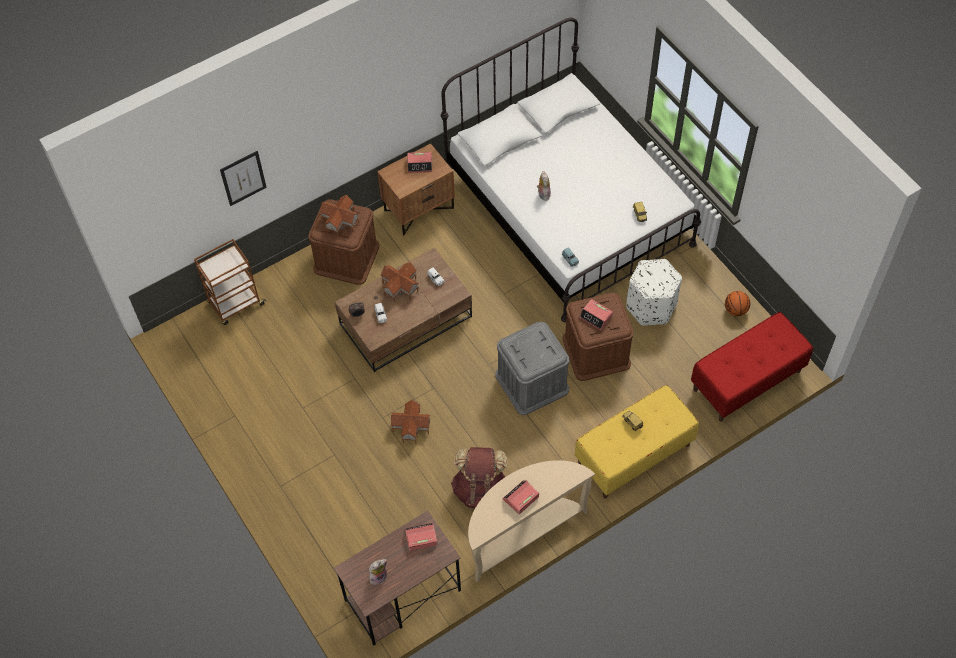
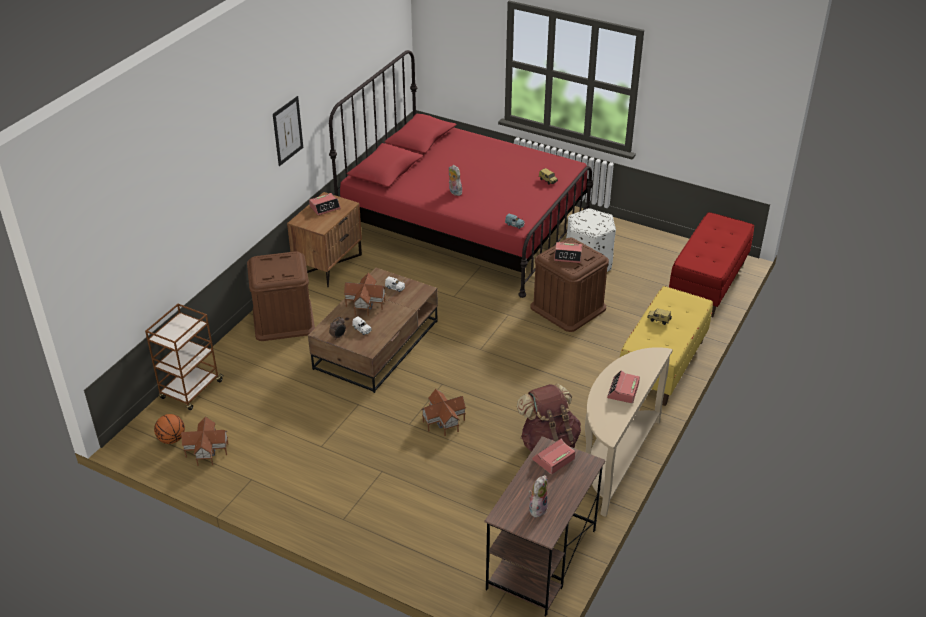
camera: 30 degrees left, 20 degrees down
(243, 178) = (180, 218): picture -> picture (287, 131)
(340, 221) = (276, 266): toy house -> toy house (206, 450)
(532, 382) = (530, 348): grey storage box -> none
(568, 210) = (464, 226): white bed -> red bed
(735, 310) = (657, 243): basketball -> basketball (171, 439)

